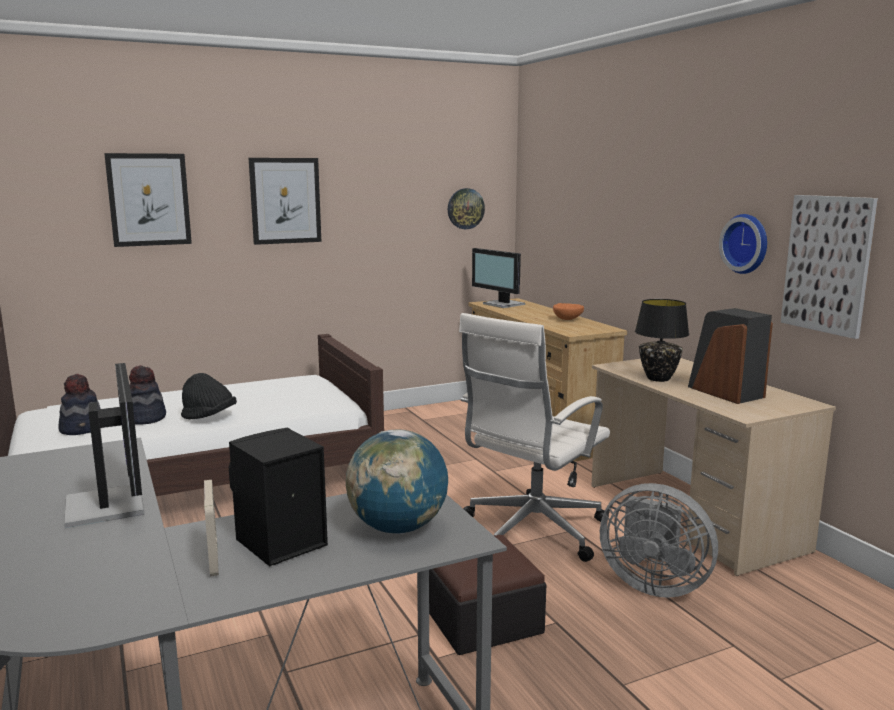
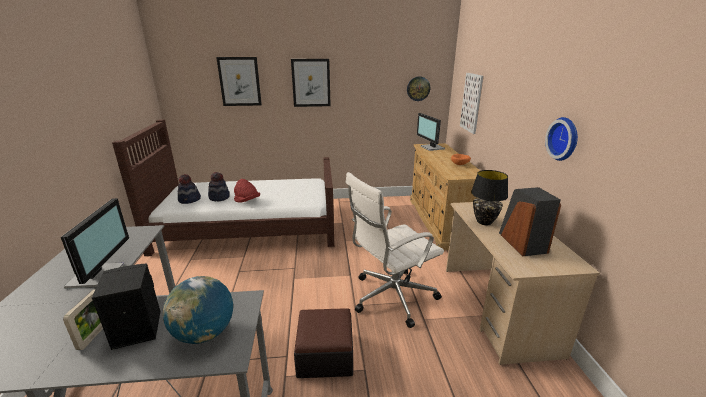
camera: 20 degrees right, 10 degrees up
(209, 417) = (247, 201): black hat -> red hat
(653, 584) = (440, 356): grey fan -> none
(827, 264) = (615, 168): picture -> picture (471, 102)

